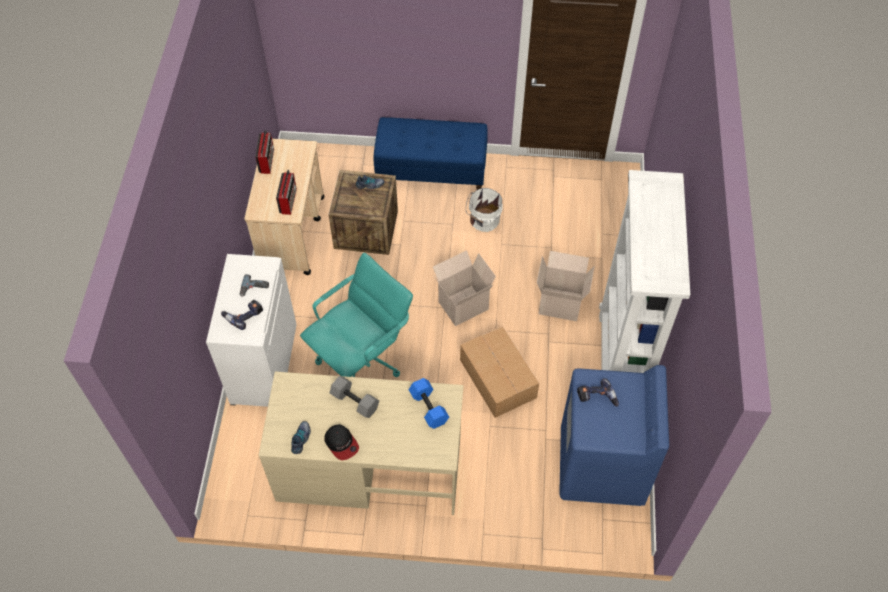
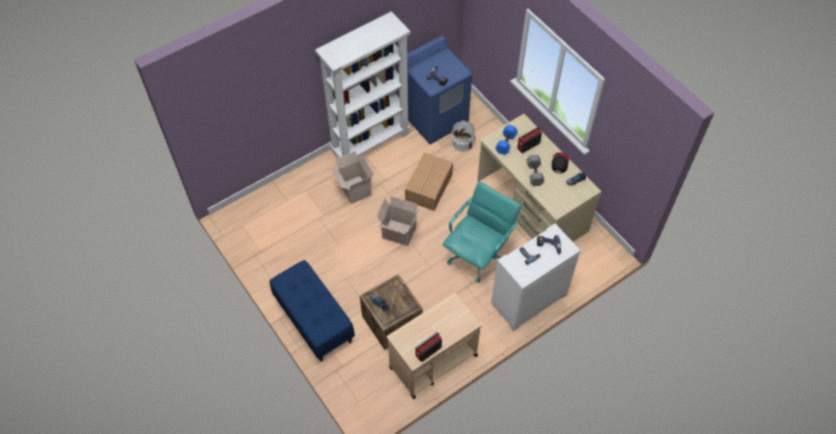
camera: 130 degrees left, 0 degrees up
(288, 200) = (445, 312): radio -> radio (528, 146)
(362, 358) = (478, 255): turquoise office chair -> turquoise office chair turned 120 degrees clockwise
(483, 220) = (328, 264): white bucket -> white bucket (463, 143)

